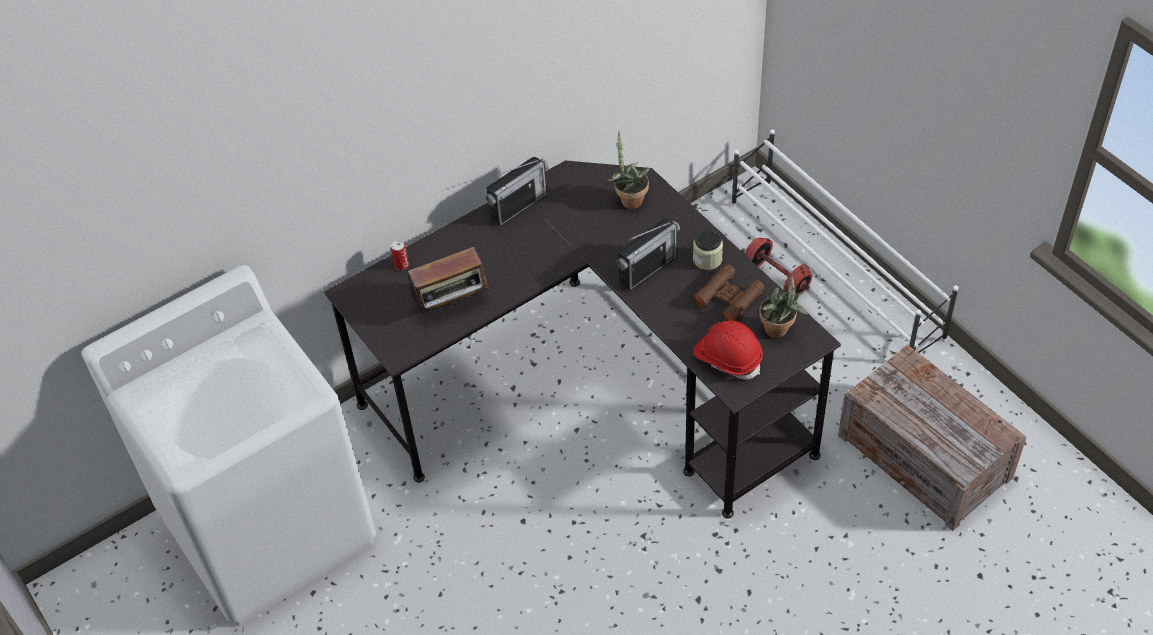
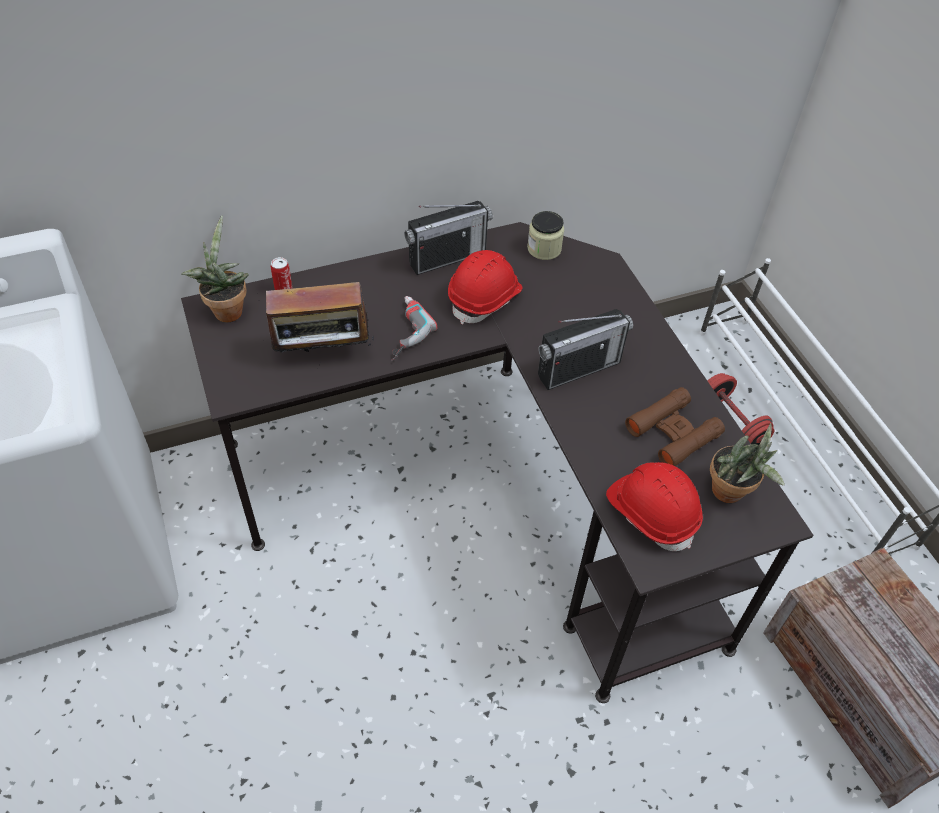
camera: 10 degrees right, 0 degrees up
(505, 274) = (401, 331): none -> power drill
(560, 232) = (485, 299): none -> red hard hat
(629, 199) = (581, 282): potted plant -> potted plant (226, 309)
(707, 259) = (658, 376): jar -> jar (544, 249)

